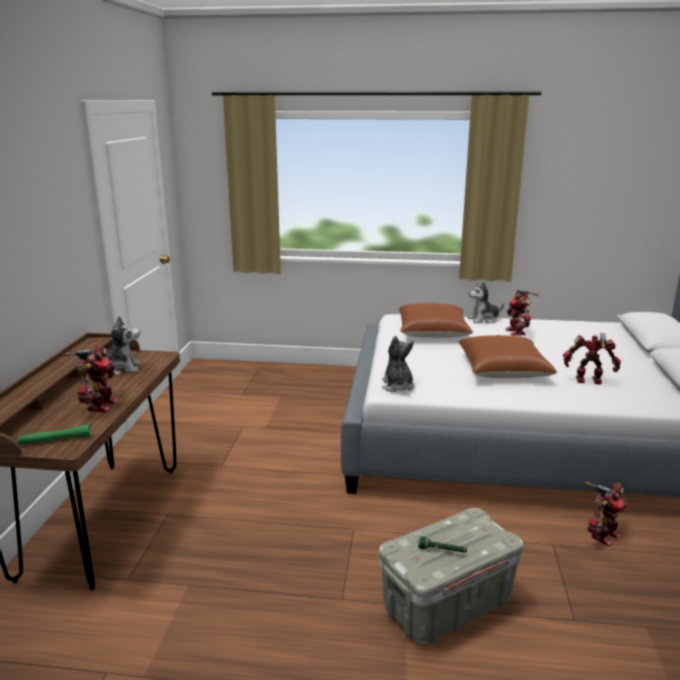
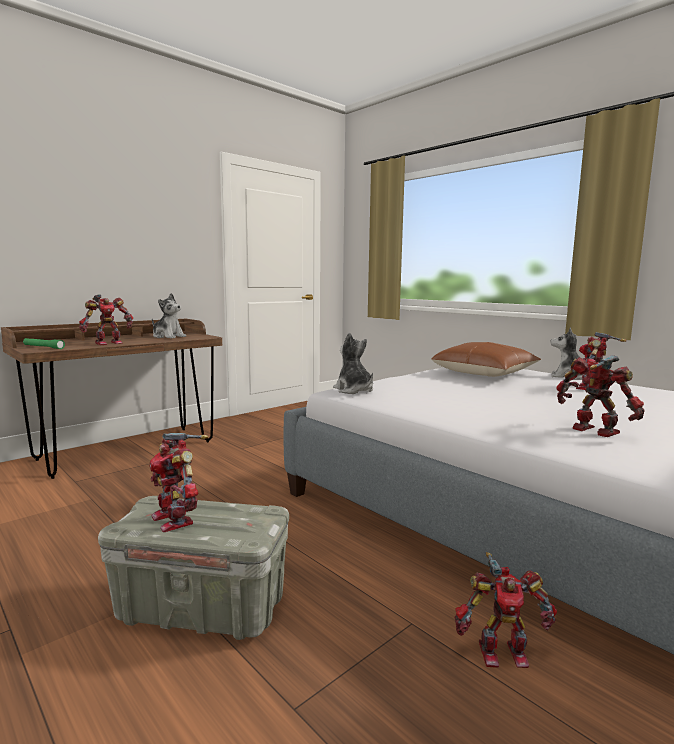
camera: 40 degrees right, 10 degrees down
(397, 386) = (354, 390): plush toy -> plush toy turned 60 degrees counterclockwise
(442, 551) = (176, 519): green flashlight -> toy robot
(503, 369) = (496, 403): brown pillow -> none

